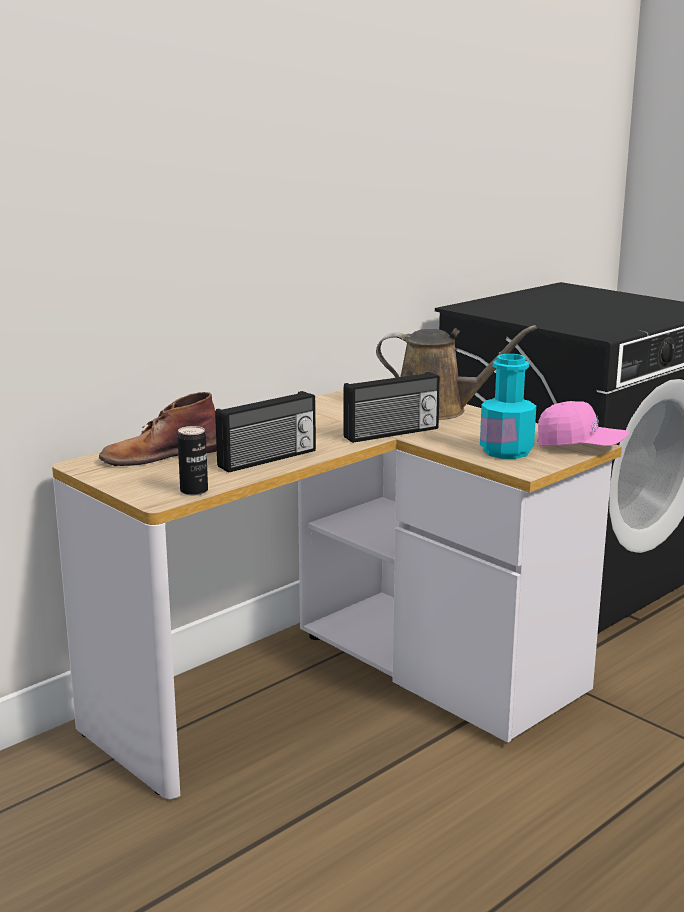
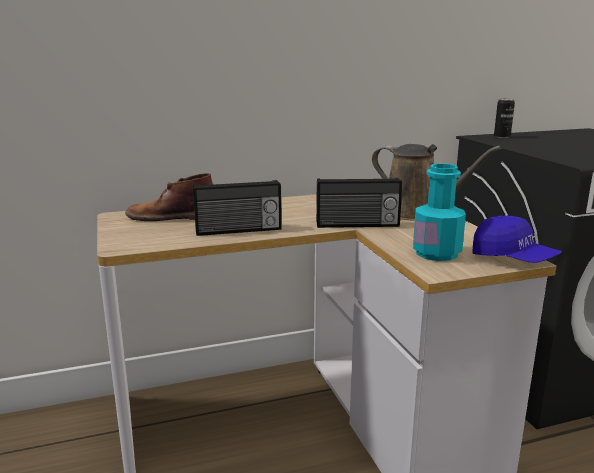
camera: 25 degrees right, 0 degrees up
(194, 491) = (152, 245): can -> can (502, 137)
(580, 446) = (512, 259): pink cap -> blue cap

